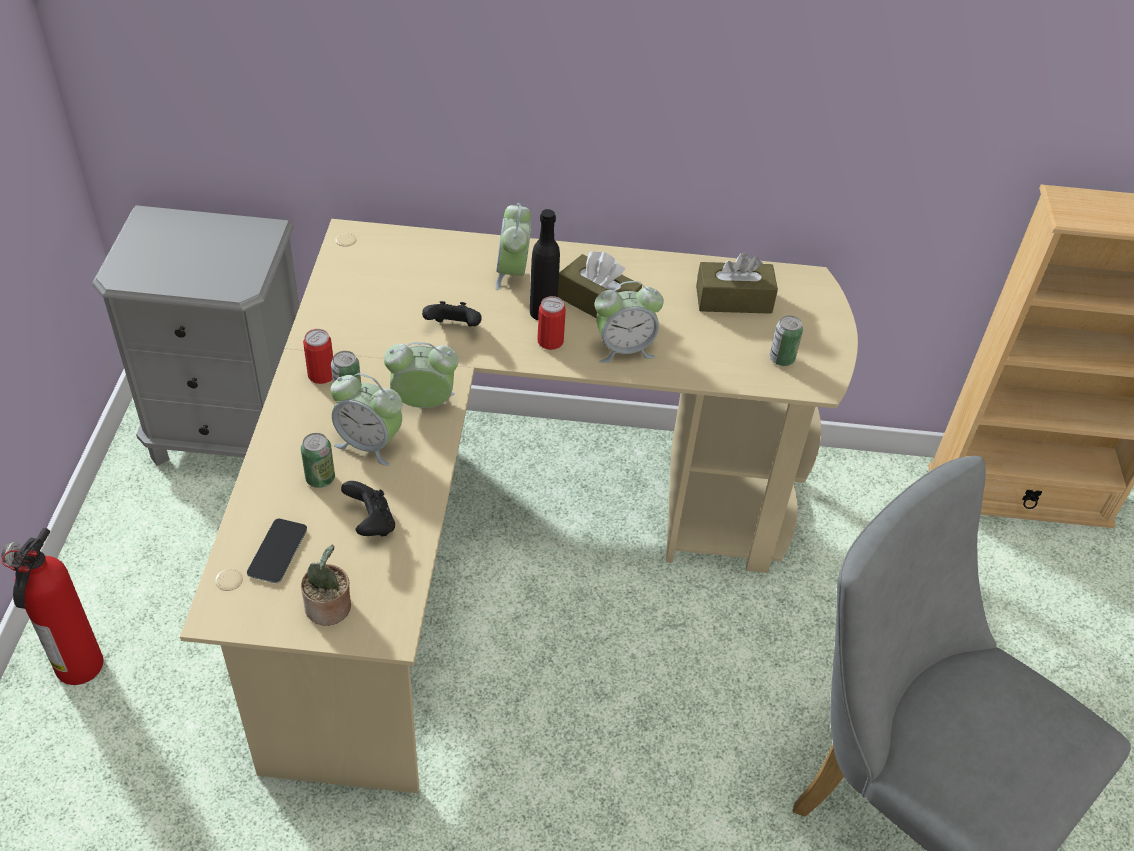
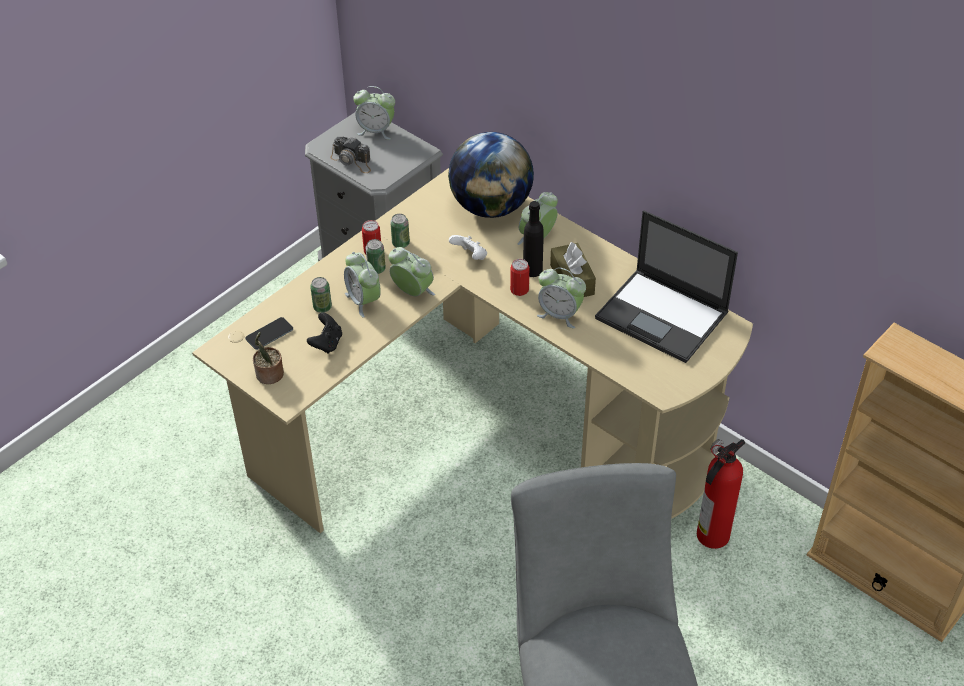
camera: 40 degrees right, 0 degrees up
(77, 668) = (203, 371): fire extinguisher -> fire extinguisher (711, 536)
(181, 228) = (376, 131): none -> alarm clock
(182, 276) = (352, 161): none -> camera
(423, 259) = (491, 206): none -> globe
(454, 328) = (470, 257): black game controller -> white game controller
(733, 300) = (663, 316): brown tissue box -> laptop
(781, 359) = (655, 366): can -> can (400, 243)

